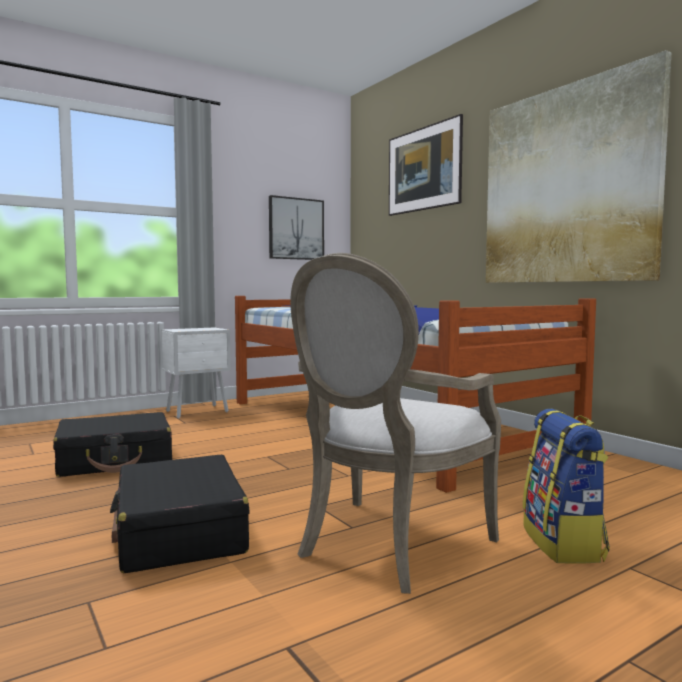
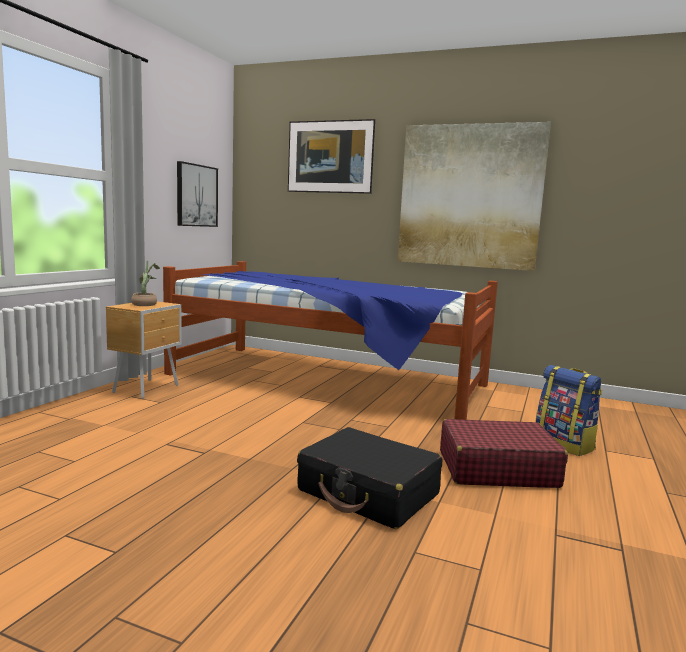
camera: 35 degrees left, 5 degrees up
(116, 460) = (181, 450): black suitcase -> none
(198, 329) = (146, 304): none -> potted plant
(199, 412) = (147, 389): white nightstand -> brown nightstand
(384, 547) = (496, 469): armchair -> red suitcase

